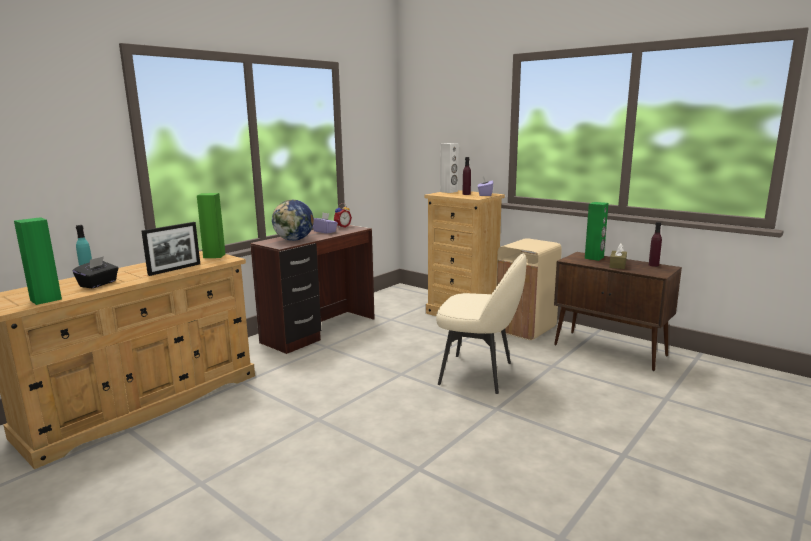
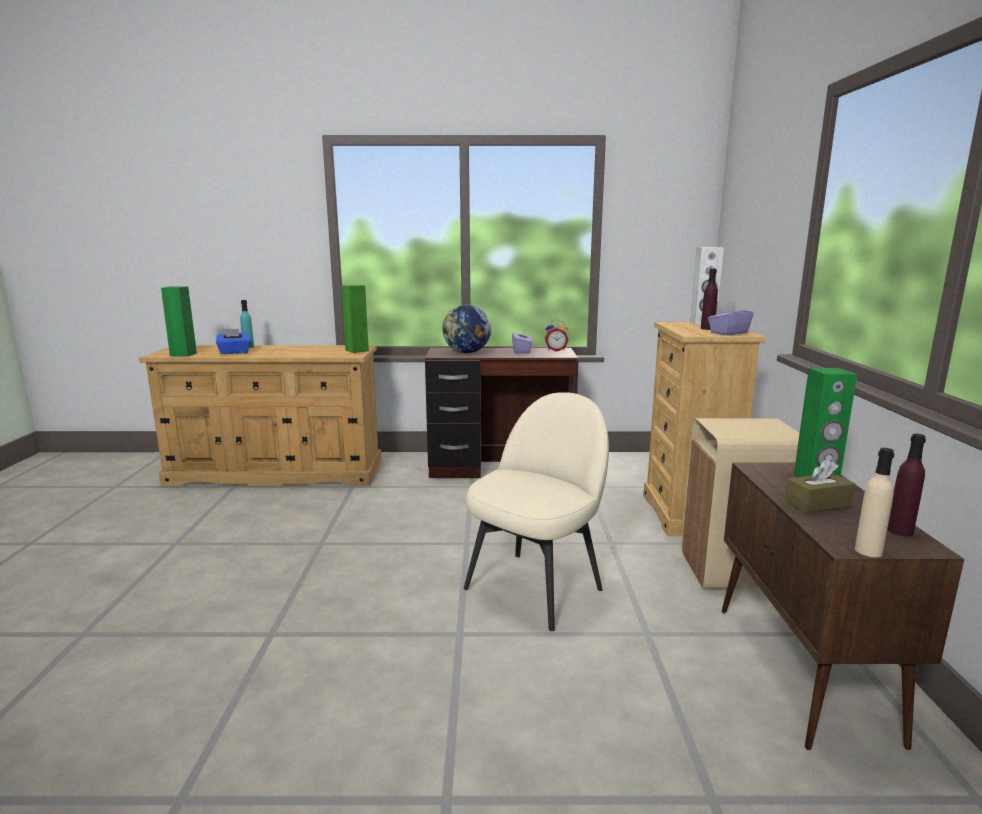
camera: 50 degrees right, 0 degrees up
(98, 284) = (234, 352): black tissue box -> blue tissue box
(175, 269) = (299, 354): picture frame -> none
(478, 374) = (535, 587): beige chair -> beige chair turned 120 degrees counterclockwise
(665, 273) = (868, 551): none -> beige bottle

